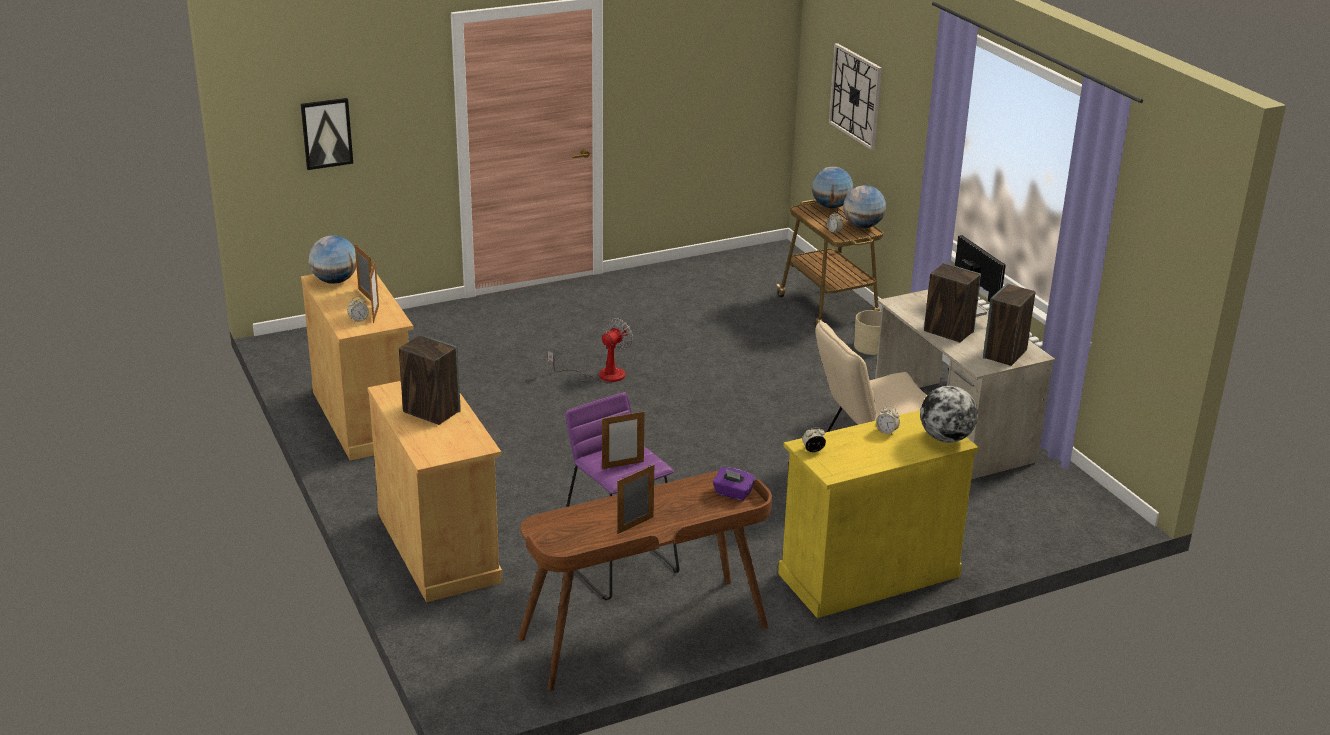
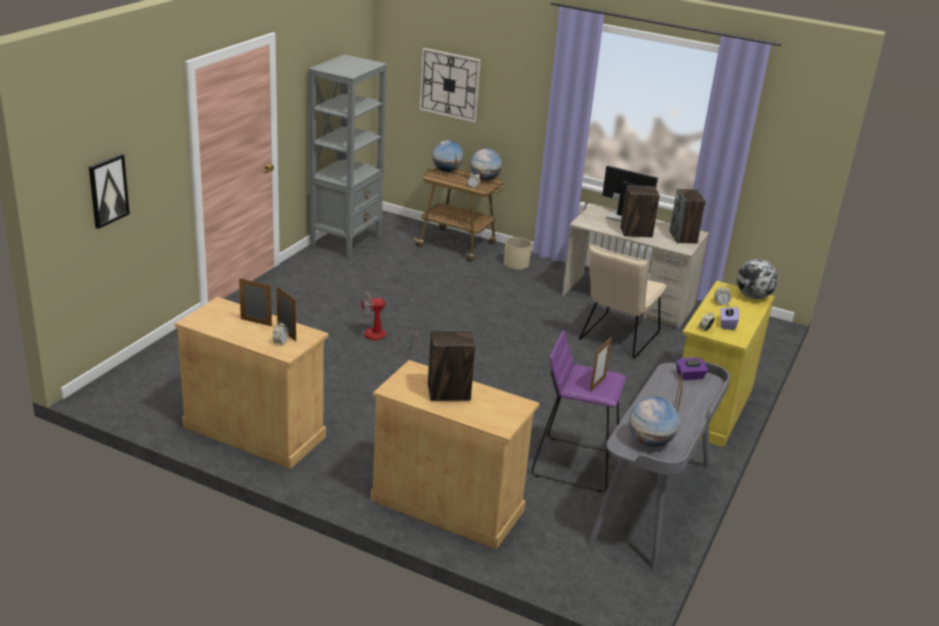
camera: 40 degrees left, 0 degrees up
(335, 281) = (211, 318): globe -> globe (650, 441)
(601, 375) = (381, 337): fan -> fan turned 105 degrees counterclockwise
(644, 634) = (653, 503): brown desk -> grey desk
(705, 269) = (346, 241): none -> grey bookcase
(851, 454) = (727, 324): none -> purple tissue box

